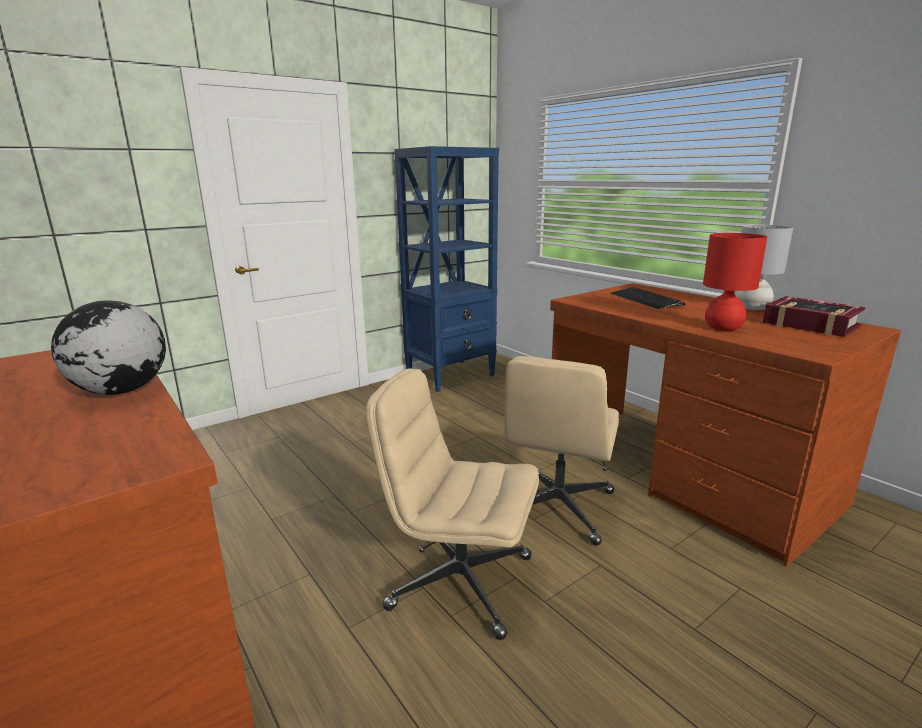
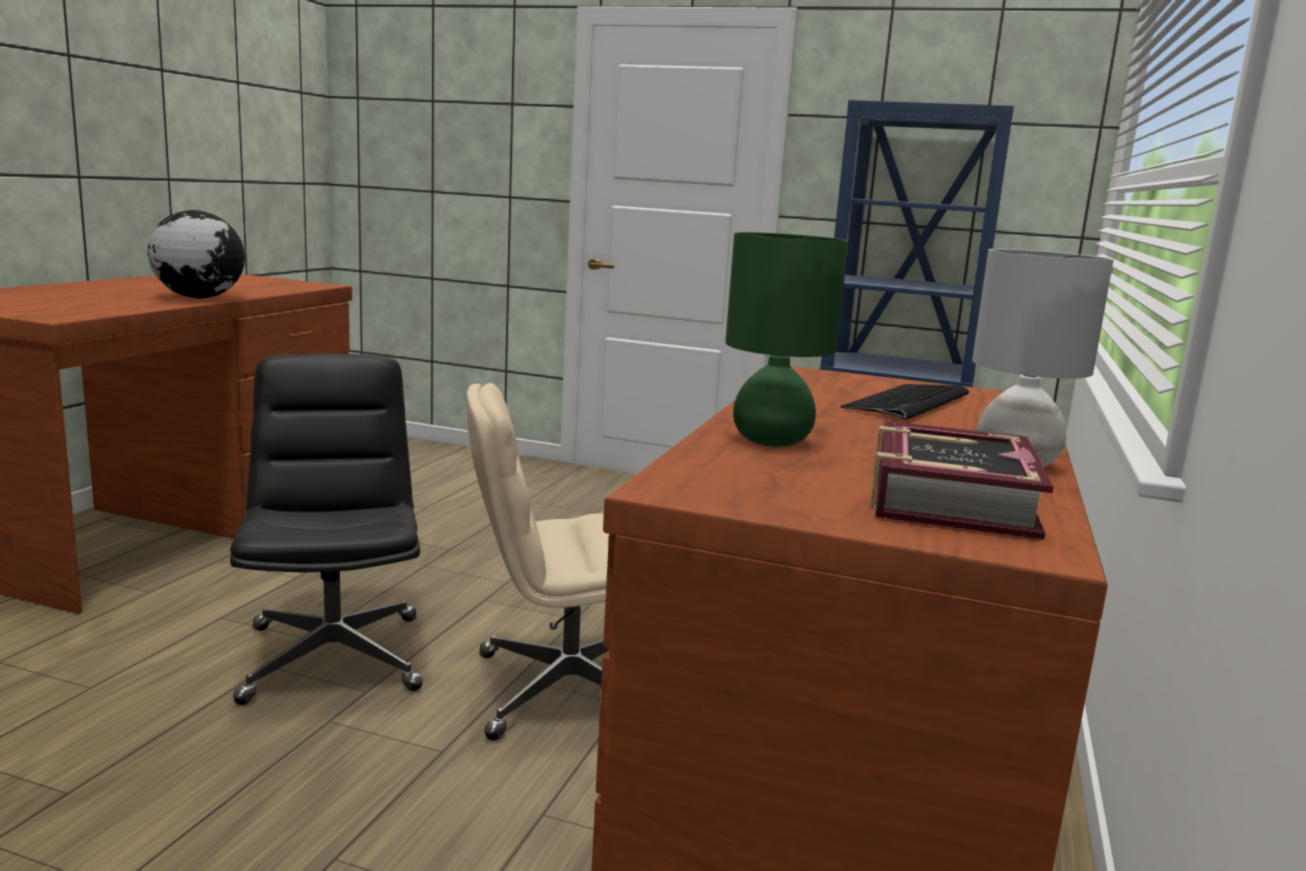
camera: 55 degrees right, 5 degrees down
(459, 582) = (333, 657): beige office chair -> black office chair
(722, 328) = (771, 440): red table lamp -> green table lamp

